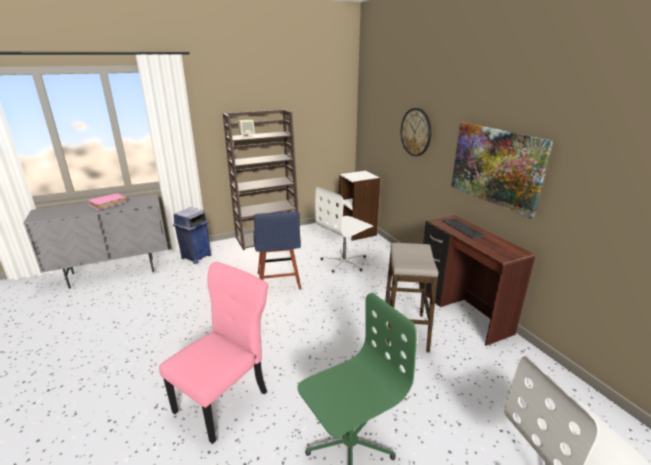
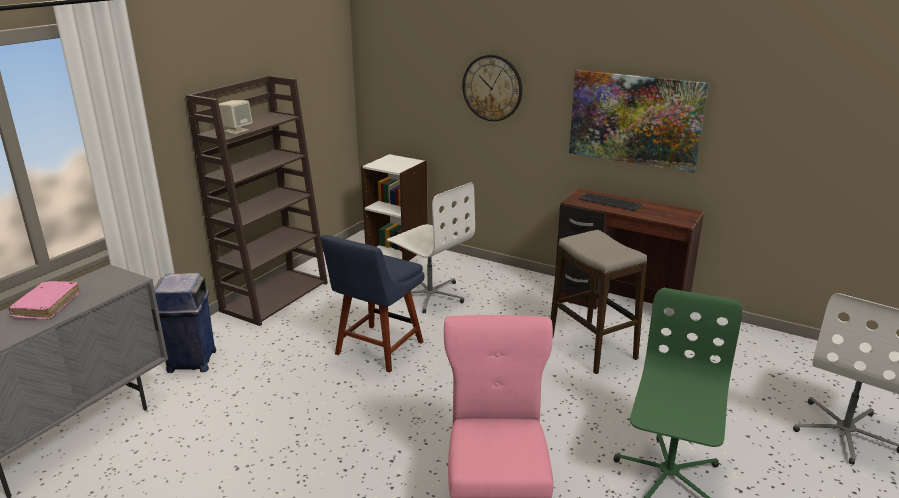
camera: 35 degrees left, 0 degrees up
(279, 282) = (377, 350): blue chair -> blue chair turned 75 degrees clockwise
(344, 262) = (430, 295): white office chair -> white office chair turned 60 degrees counterclockwise

